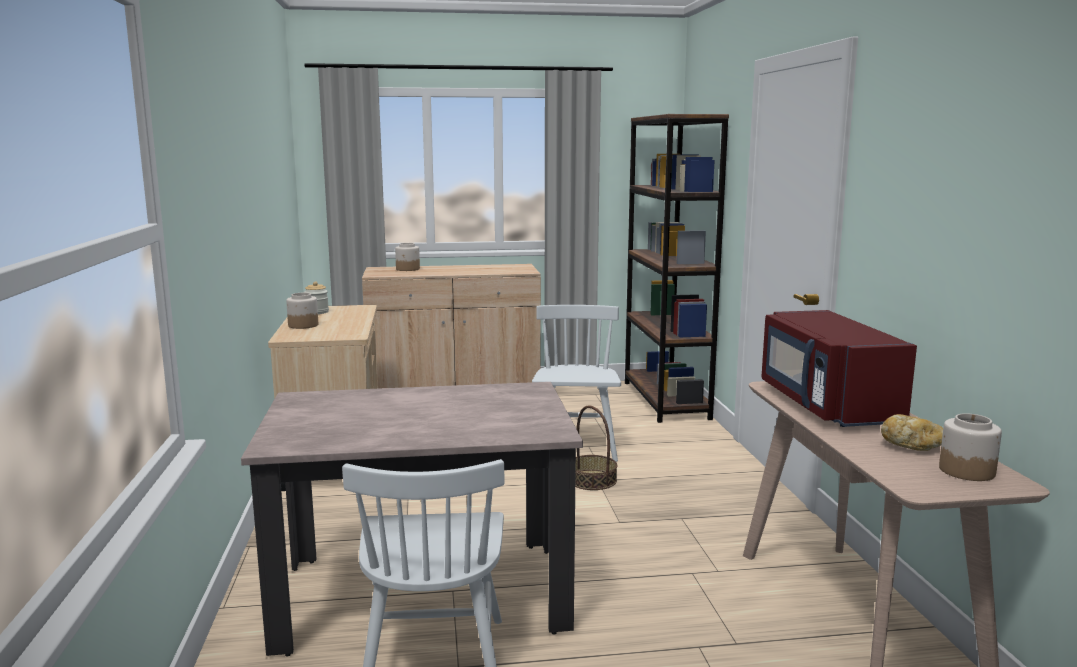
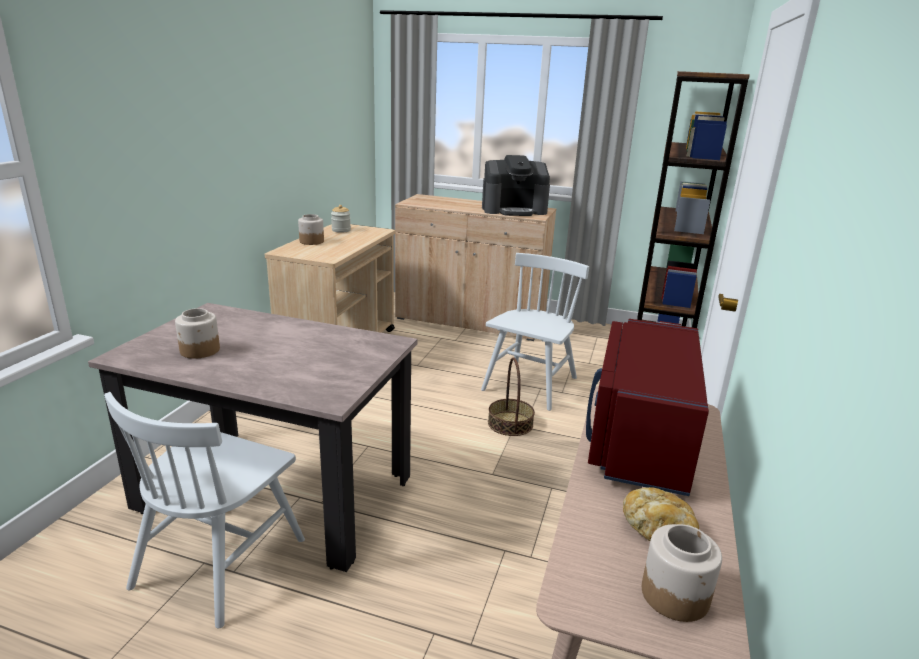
camera: 25 degrees right, 10 degrees up
(408, 269) = (443, 200): jar -> jar (200, 350)
(495, 269) = (514, 210): none -> coffee machine

